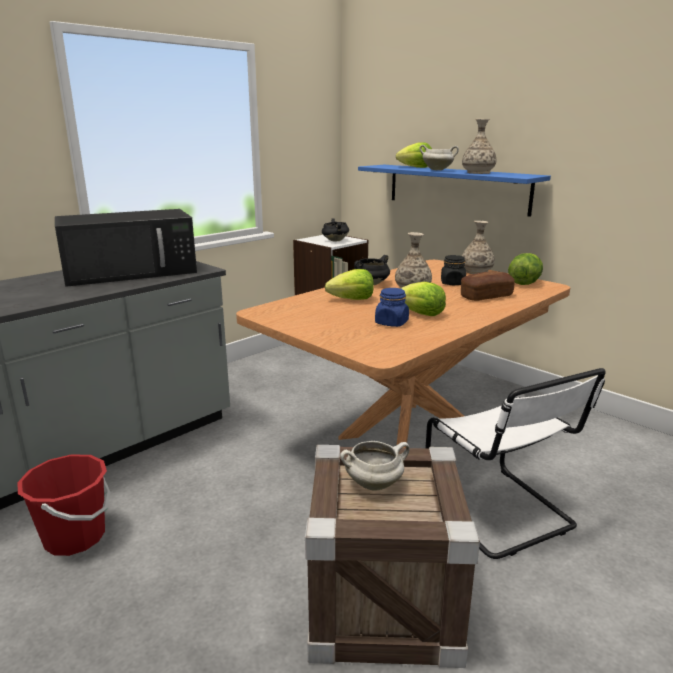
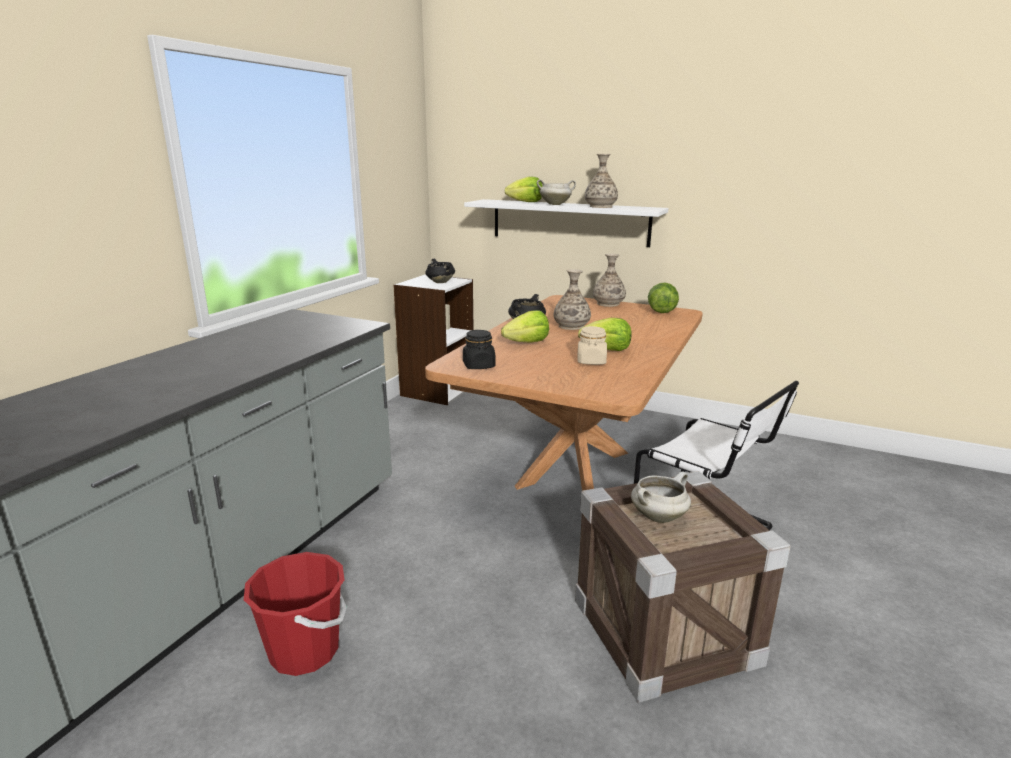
camera: 20 degrees left, 0 degrees up
(132, 271) = (285, 334): black microwave -> none
(391, 323) = (591, 361): blue jar -> beige jar
(452, 283) = (600, 317): black jar -> black jar (479, 366)
(456, 188) = (569, 222): blue shelf -> white shelf
(486, 296) = (644, 327): bread -> none

